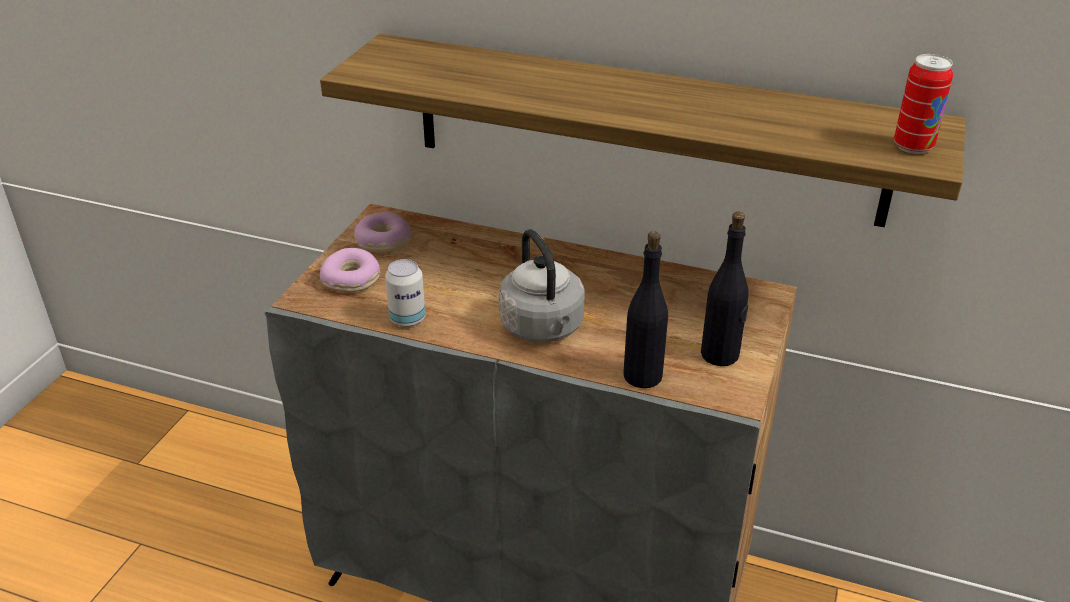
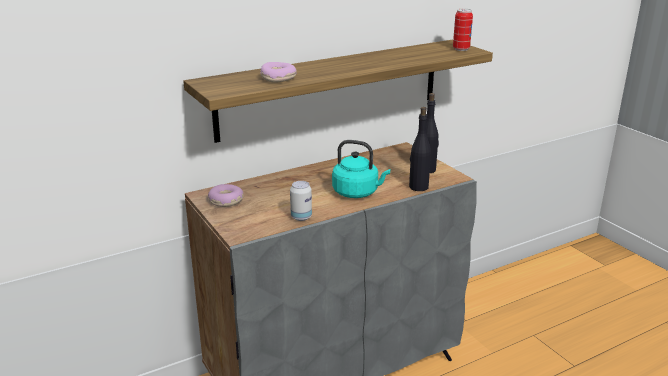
camera: 50 degrees left, 10 degrees down
(352, 280) = (245, 219): donut -> donut (278, 78)
(543, 329) = (357, 193): grey kettle -> turquoise kettle

